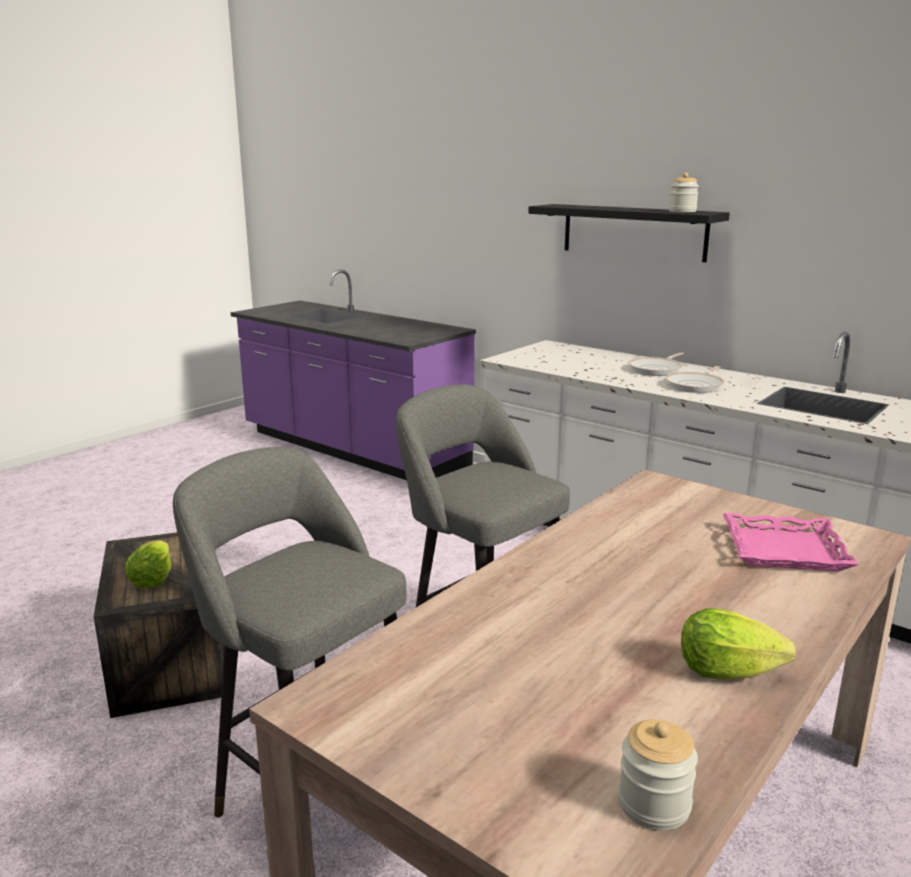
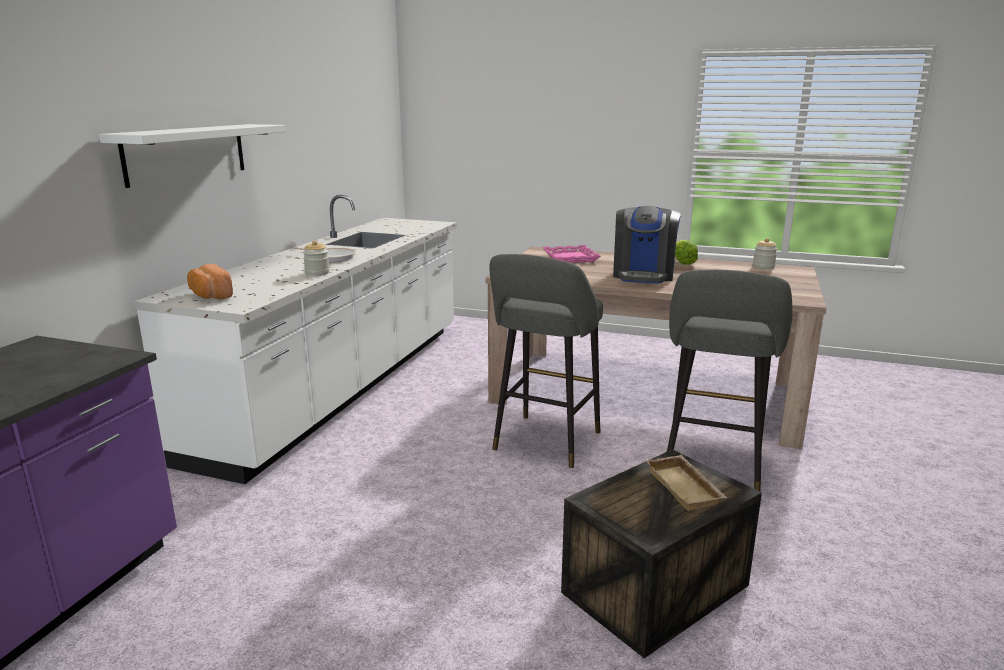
camera: 110 degrees left, 0 degrees up
(152, 580) = (686, 488): lettuce -> beige tray
(547, 353) = (210, 295): none -> bread
(615, 586) = (643, 275): none -> coffee machine
(633, 232) = (186, 153): black shelf -> white shelf
(657, 369) = (280, 266): frying pan -> none
(682, 211) = (246, 125): jar -> jar (317, 273)

